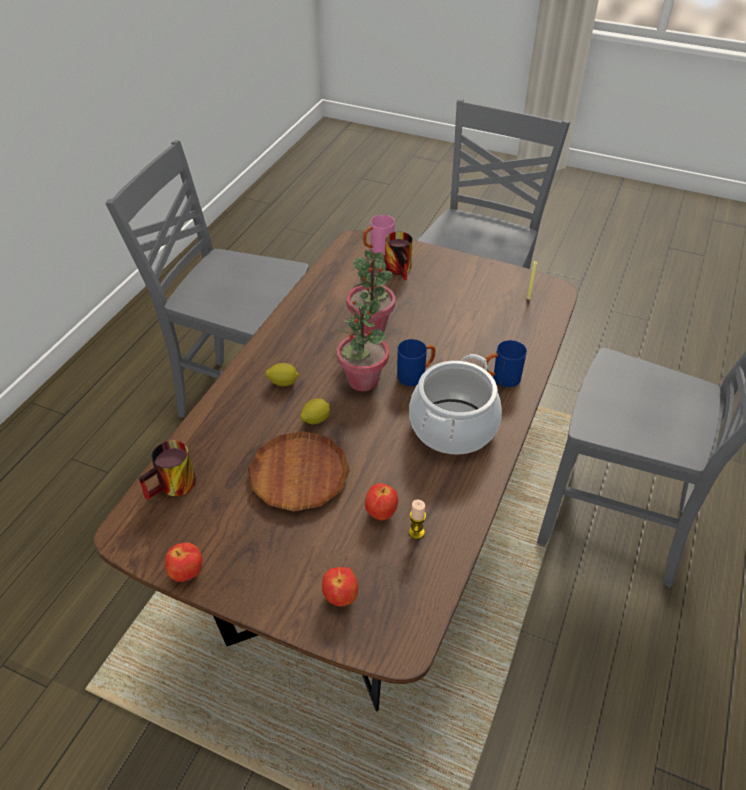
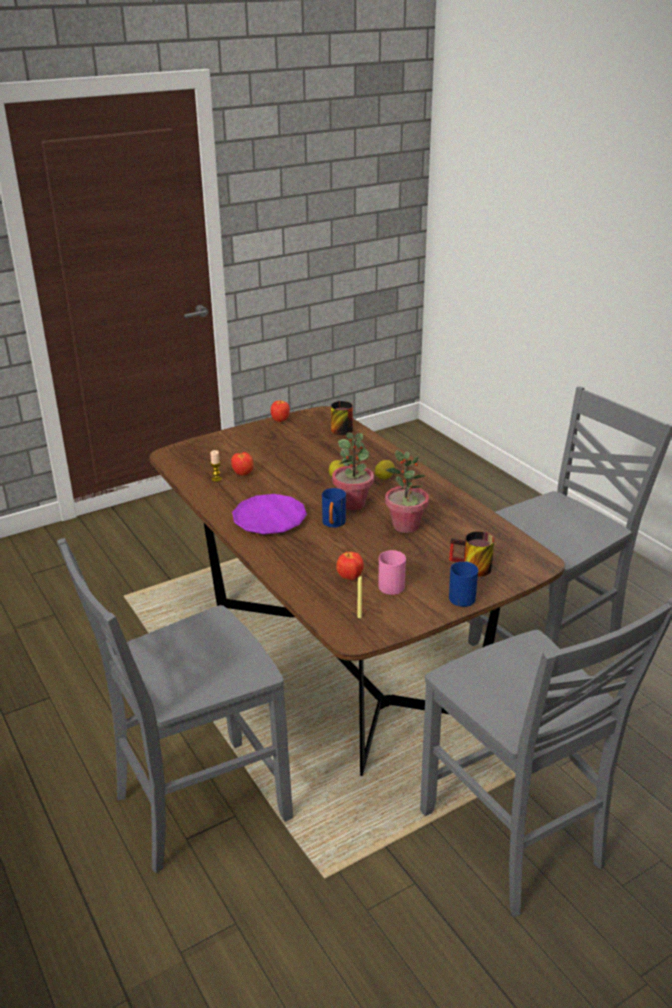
camera: 125 degrees right, 15 degrees down
(299, 475) = (301, 460): brown plate -> none
(341, 597) = (212, 449): apple -> apple (349, 578)
(378, 250) = (514, 568): pink mug -> pink mug (391, 584)
(453, 427) = (269, 519): cooking pot -> purple plate
(501, 379) = (286, 556): blue mug -> blue mug (463, 596)

